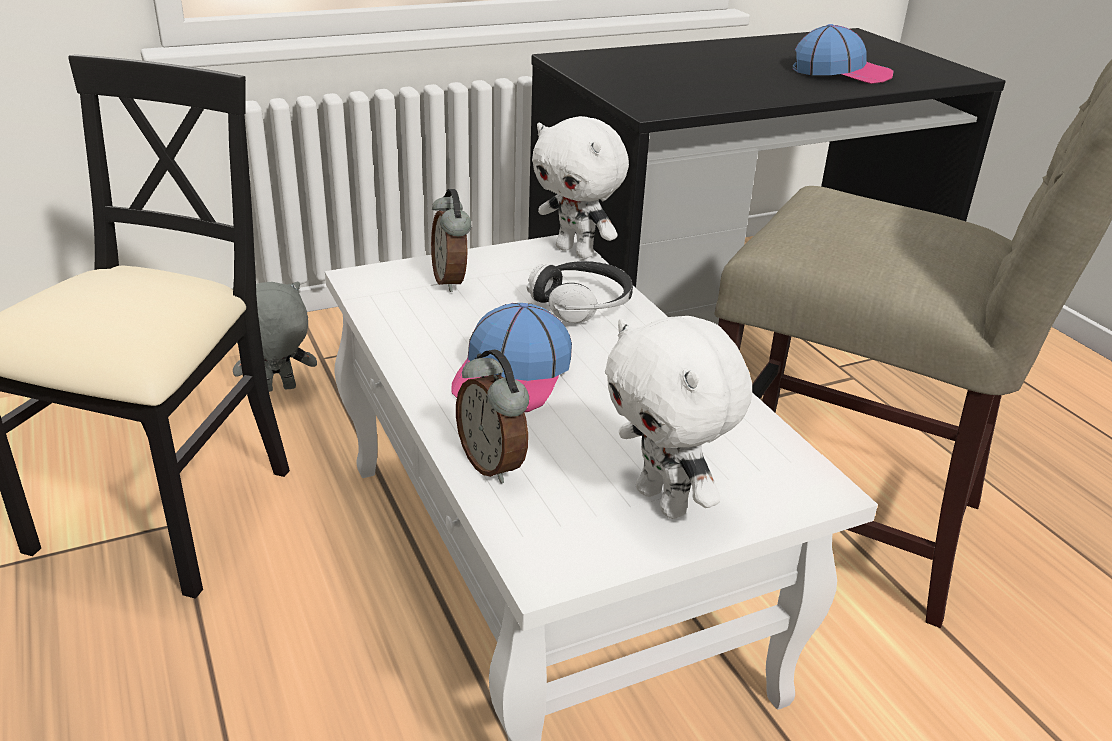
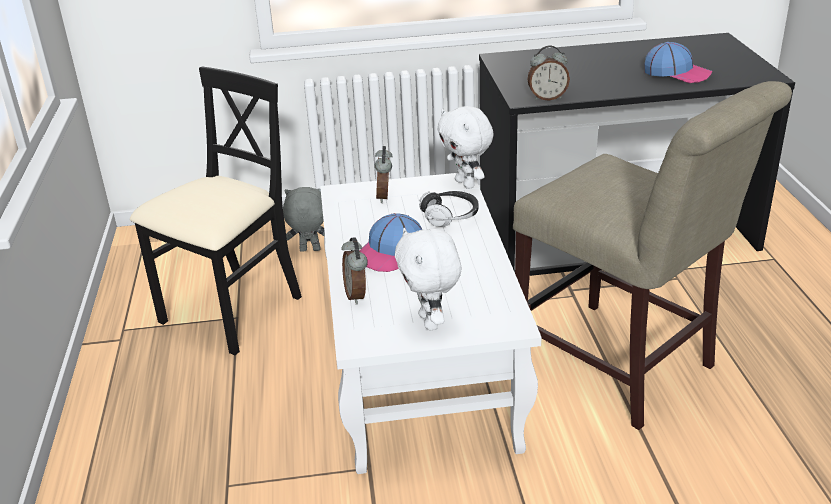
camera: 20 degrees right, 0 degrees up
(686, 106) = (547, 98): none -> alarm clock

